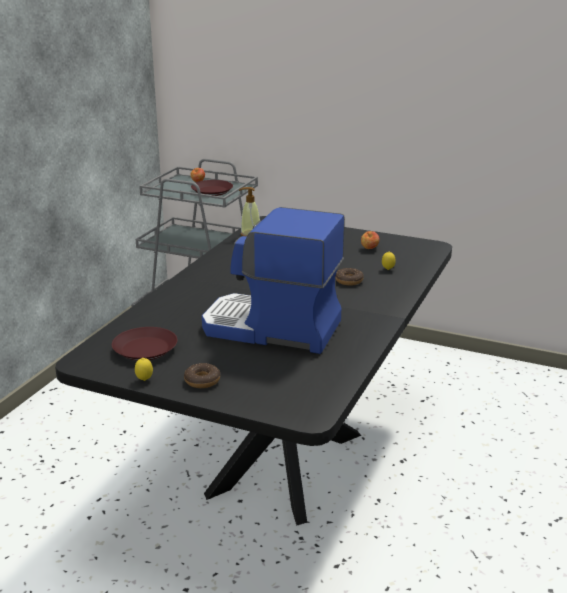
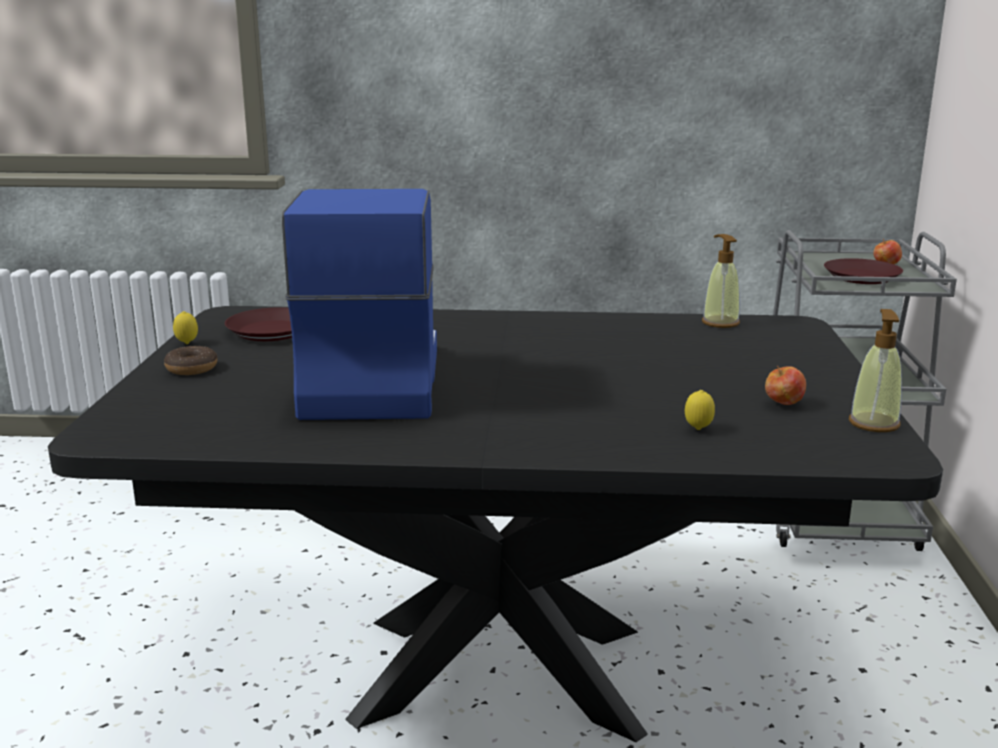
camera: 70 degrees right, 5 degrees down
(349, 281) = (605, 406): donut -> none
(399, 240) = (873, 423): none -> soap dispenser

